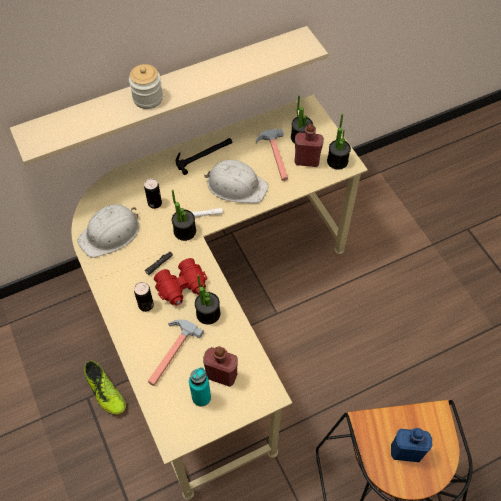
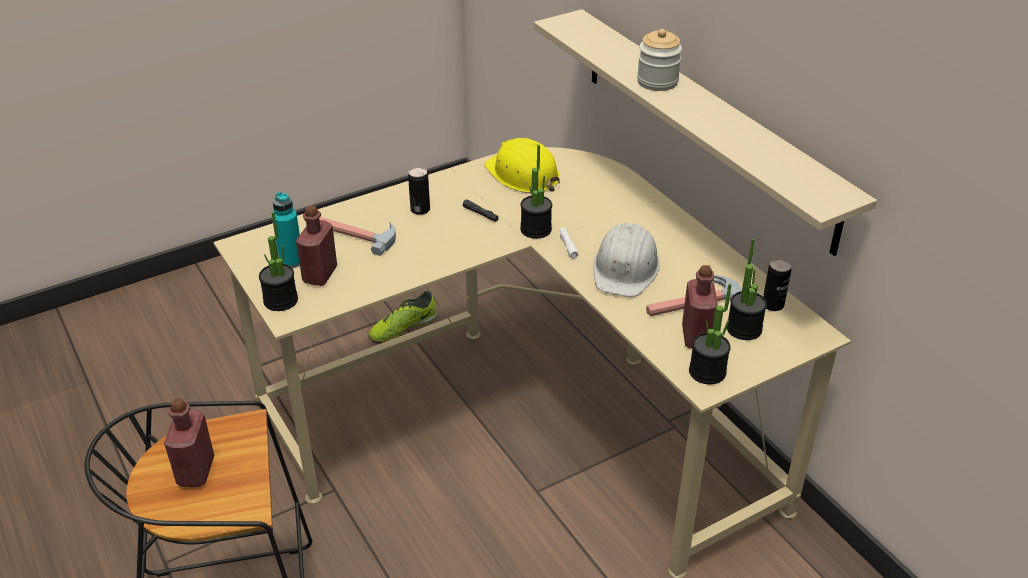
camera: 85 degrees right, 20 degrees down
(110, 233) = (523, 174): white hard hat -> yellow hard hat
(154, 203) = (577, 202): can -> can (772, 305)
(182, 287) = (447, 235): red binoculars -> none
(204, 154) = (675, 235): hammer -> none
(208, 313) = (409, 258): potted plant -> potted plant (280, 300)
(406, 451) = (196, 471): blue bottle -> red bottle

